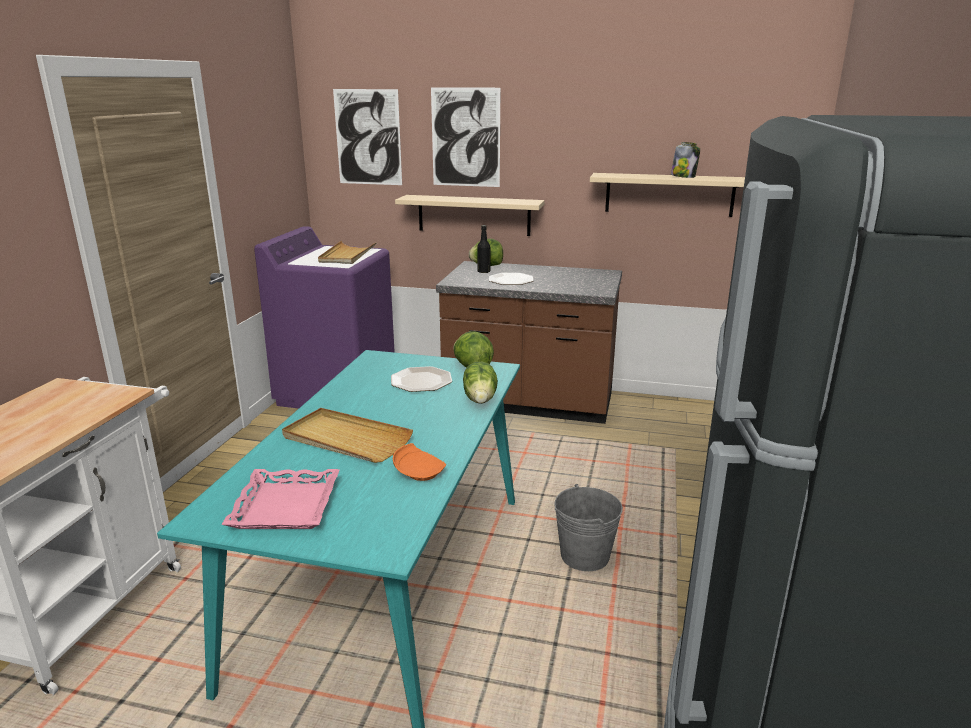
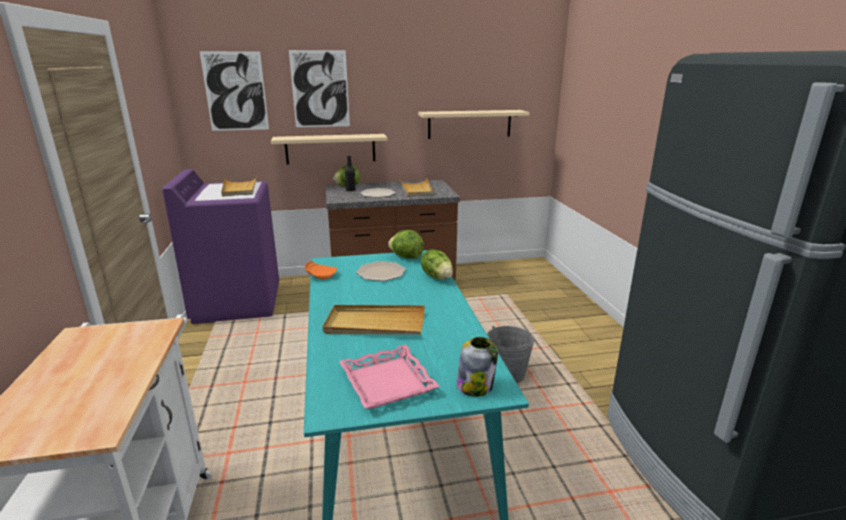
camera: 25 degrees left, 0 degrees up
(419, 472) = (455, 334): orange plate -> orange plate (321, 276)
(568, 280) = (416, 189): none -> beige tray
(683, 176) = (481, 111): jar -> jar (475, 386)

